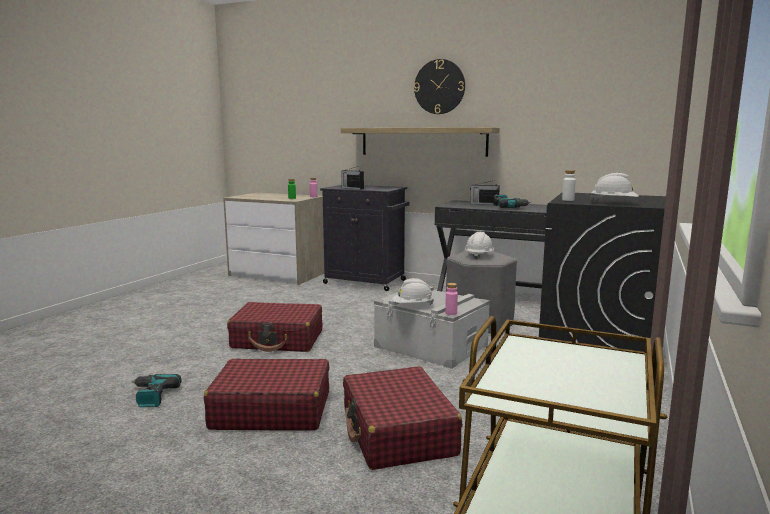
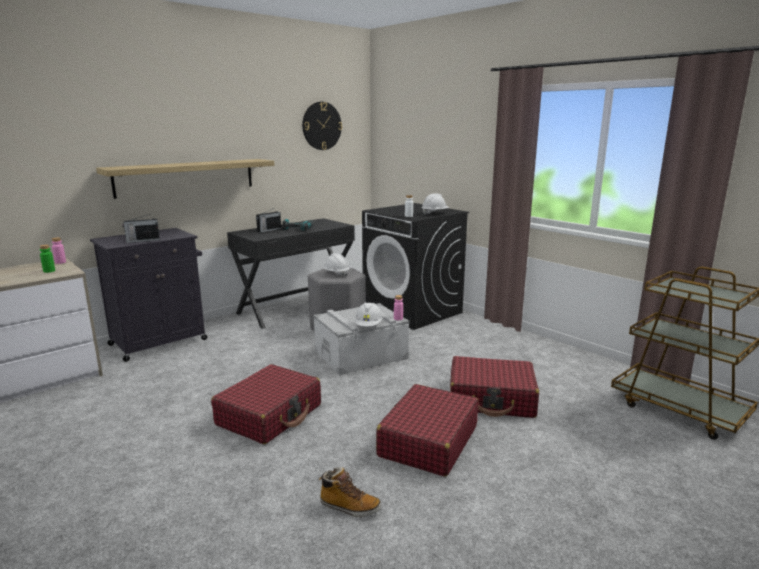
camera: 65 degrees left, 5 degrees up
(152, 396) = (349, 507): power drill -> boot
(439, 87) = (197, 119): wall clock -> wall clock (321, 126)

